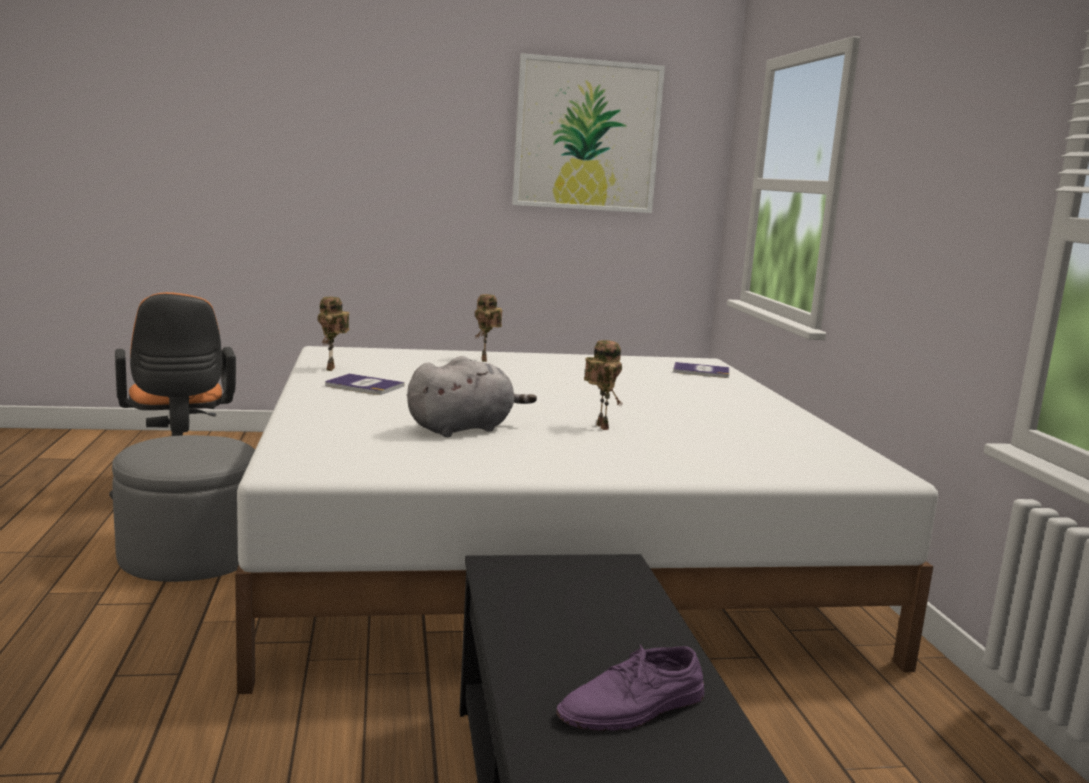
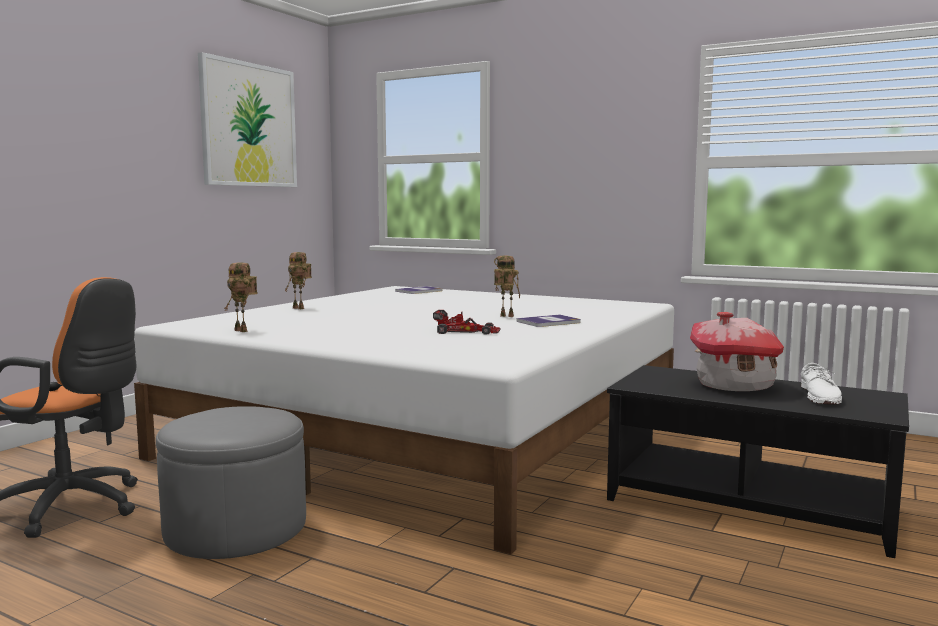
camera: 50 degrees left, 5 degrees down
(363, 386) = (313, 331): book -> book (549, 322)
(464, 428) = (466, 331): grey plush toy -> toy car
(601, 630) = (734, 385): none -> toy house
(633, 708) = (820, 396): purple shoe -> white shoe

